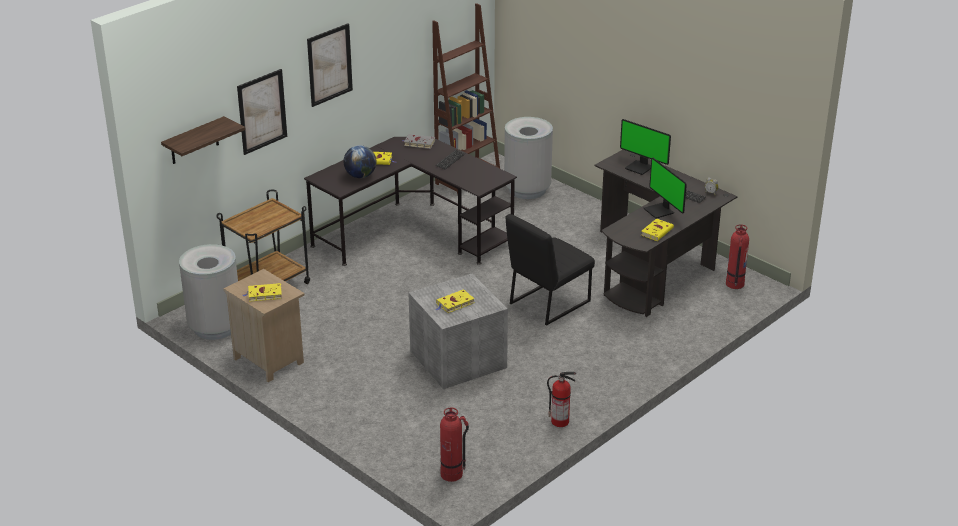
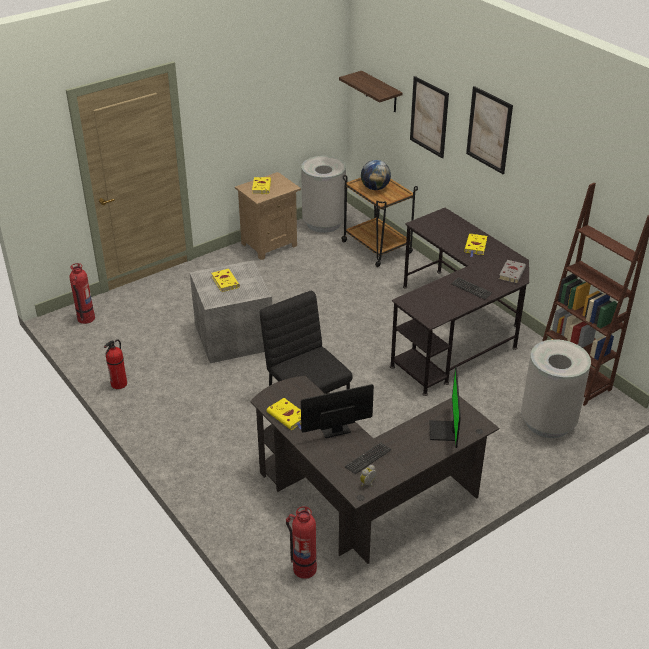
camera: 100 degrees right, 5 degrees up
(360, 176) = (444, 235): globe -> globe (375, 188)
(640, 167) = (445, 431): monitor -> monitor turned 45 degrees counterclockwise

